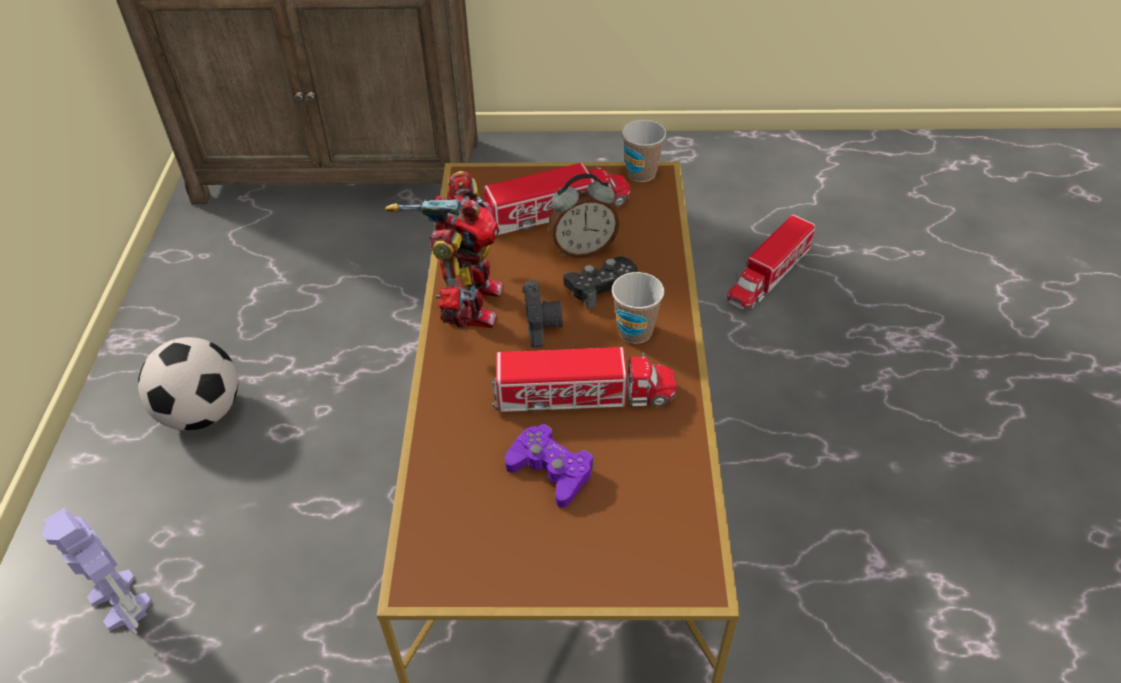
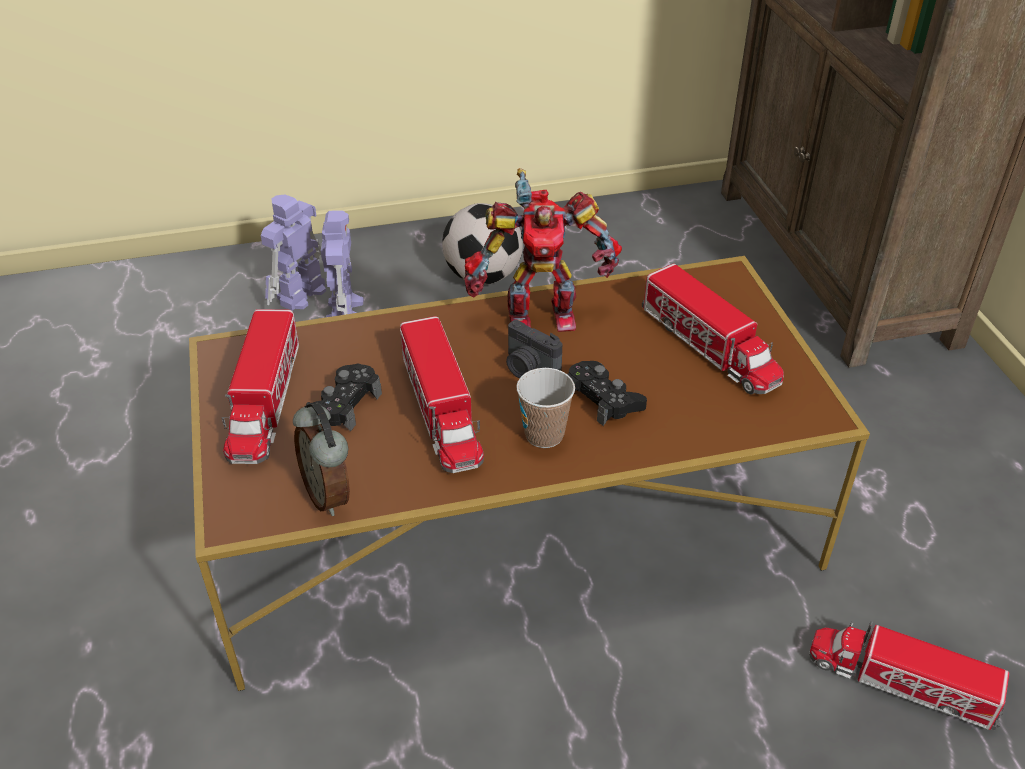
camera: 75 degrees right, 5 degrees down
(182, 555) = (345, 310): none -> toy robot
(524, 541) = (265, 402): none -> toy truck
(543, 325) = (528, 367): camera -> camera turned 60 degrees clockwise
(550, 470) = (344, 405): purple game controller -> black game controller
(583, 249) = (657, 376): alarm clock -> alarm clock (329, 494)
(641, 173) = (820, 402): cup -> none

